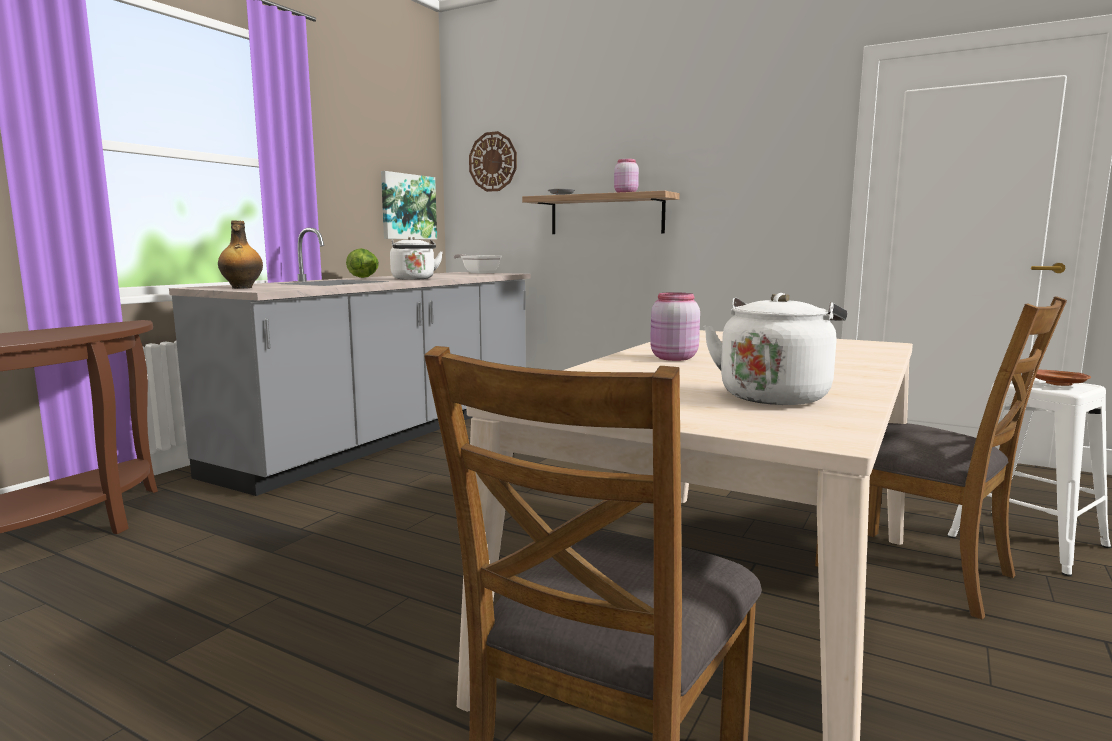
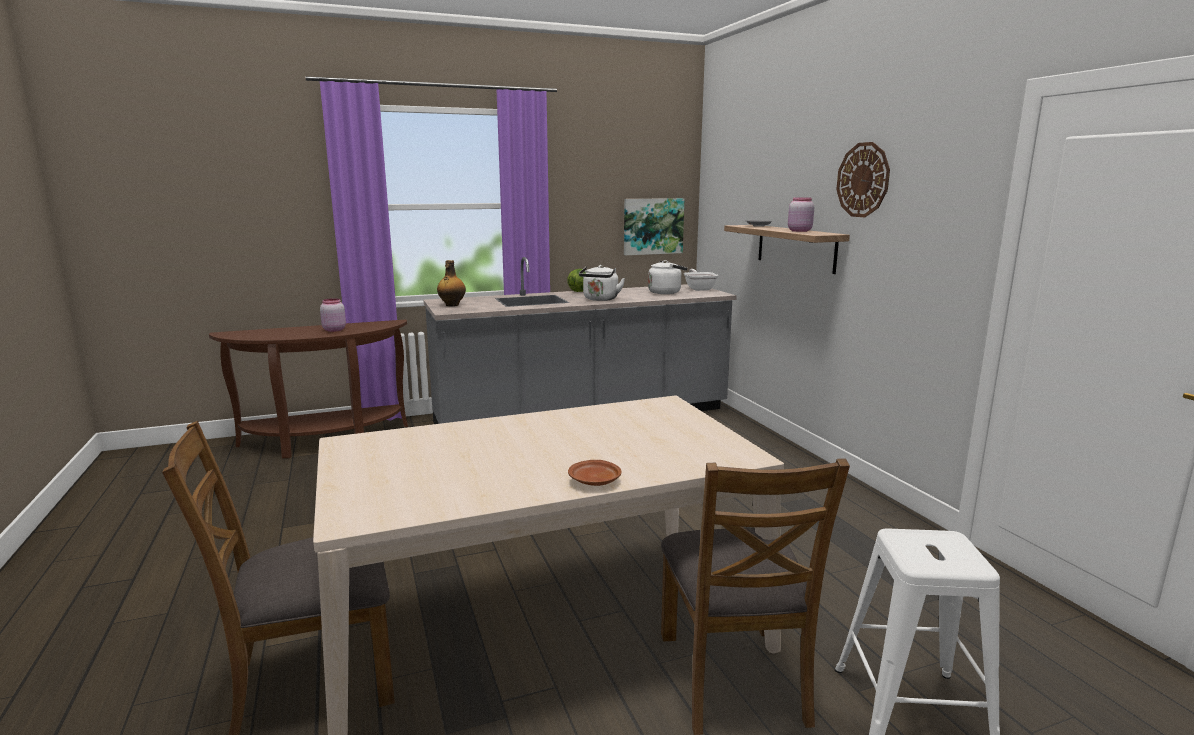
camera: 40 degrees right, 5 degrees up
(493, 162) = (727, 186): wall clock -> wall clock (863, 180)
(672, 358) = (531, 429): pink jar -> pink jar (334, 330)
(775, 396) = (446, 484): white kettle -> white kettle (666, 292)
(1059, 384) = (944, 555): brown plate -> brown plate (594, 481)

